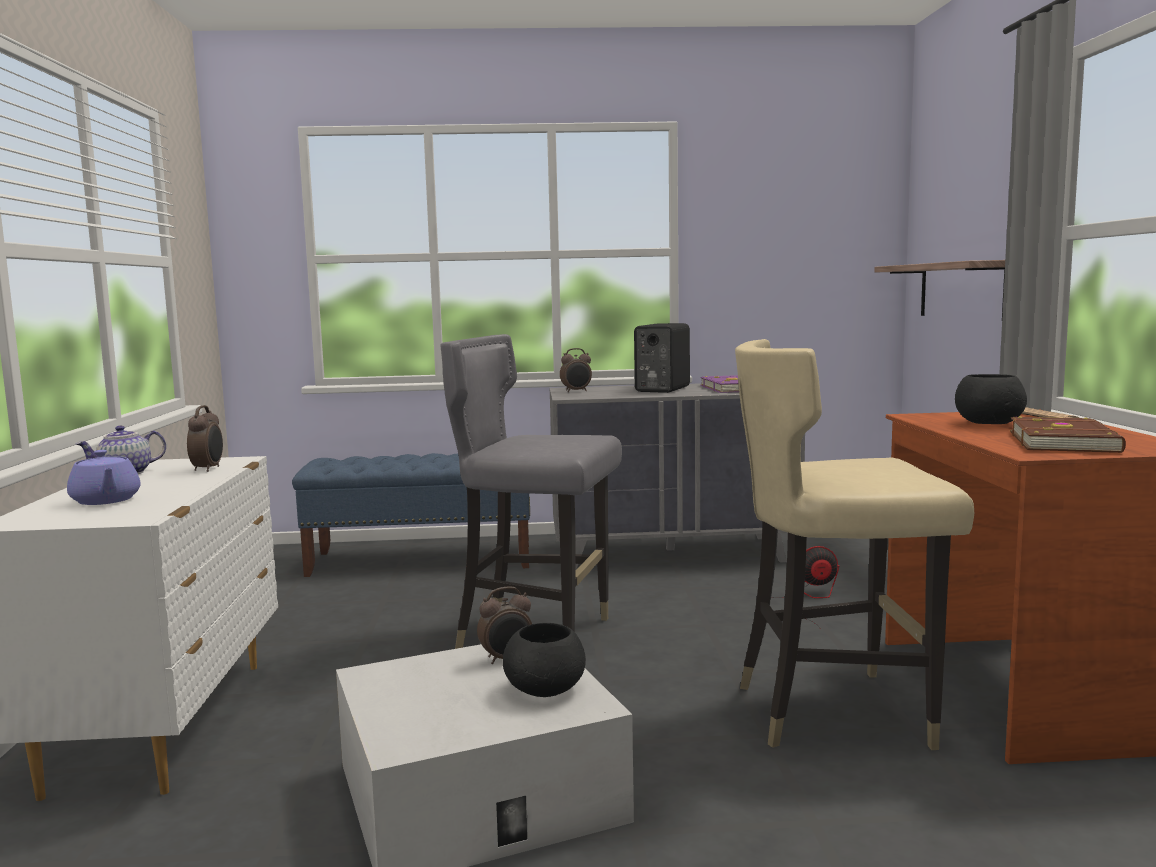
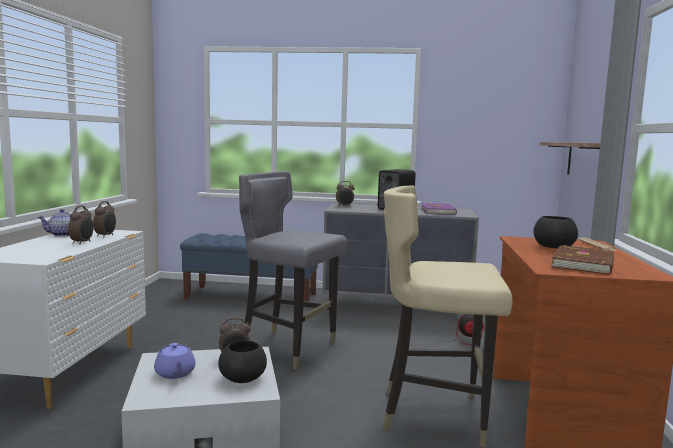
camera: 10 degrees right, 0 degrees up
(106, 501) = (37, 249): purple teapot -> purple teapot (175, 373)
(179, 483) = (82, 243): none -> alarm clock

